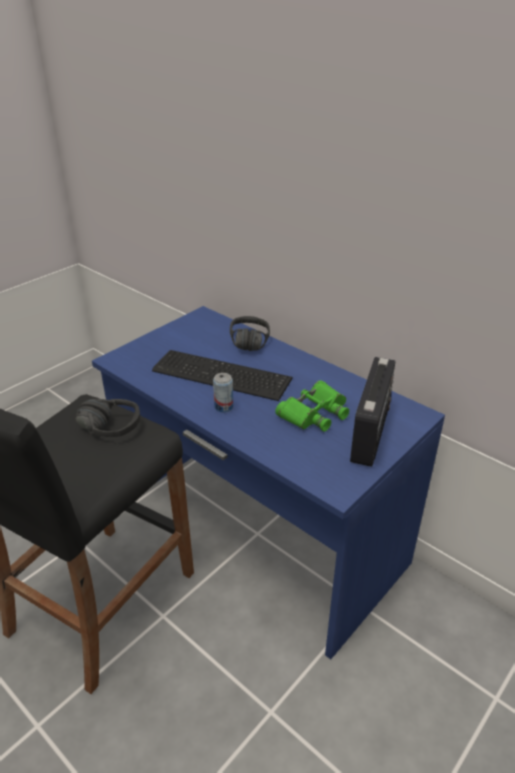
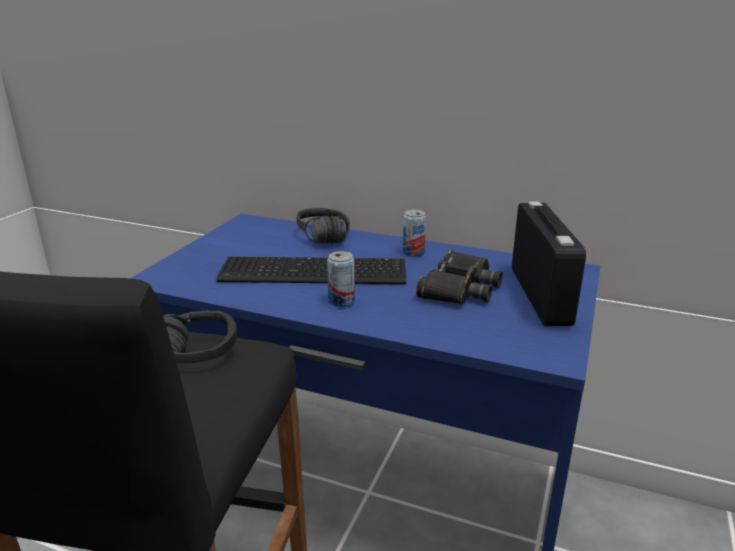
camera: 20 degrees left, 10 degrees down
(304, 371) = (413, 253): none -> can
(314, 413) = (459, 288): green binoculars -> black binoculars

